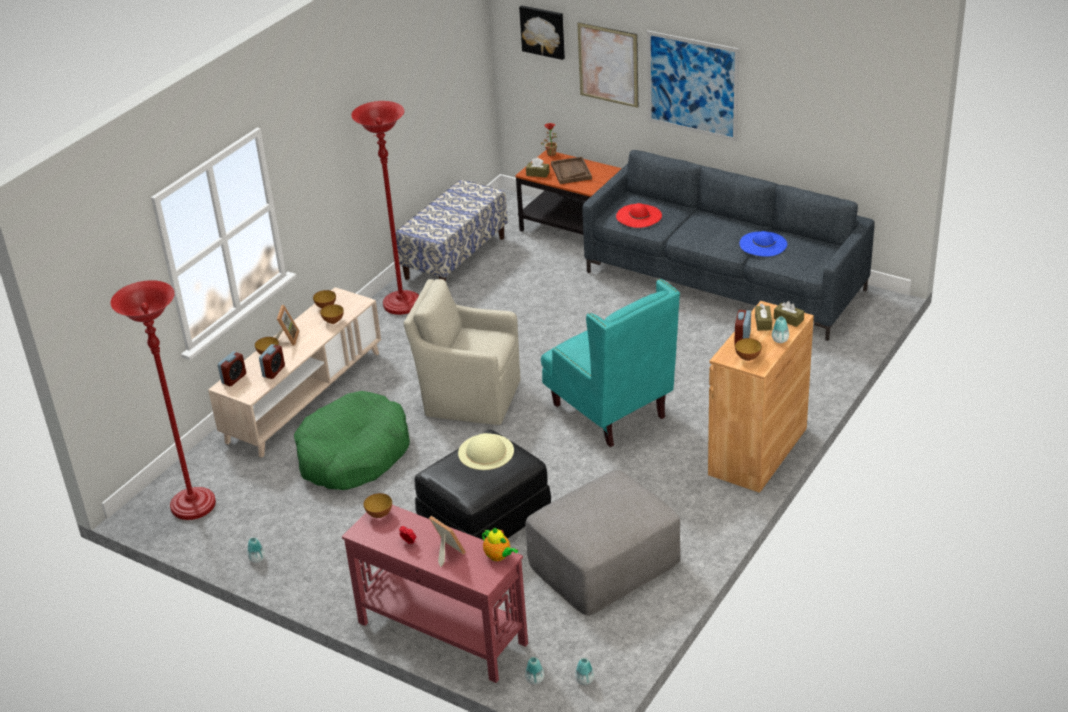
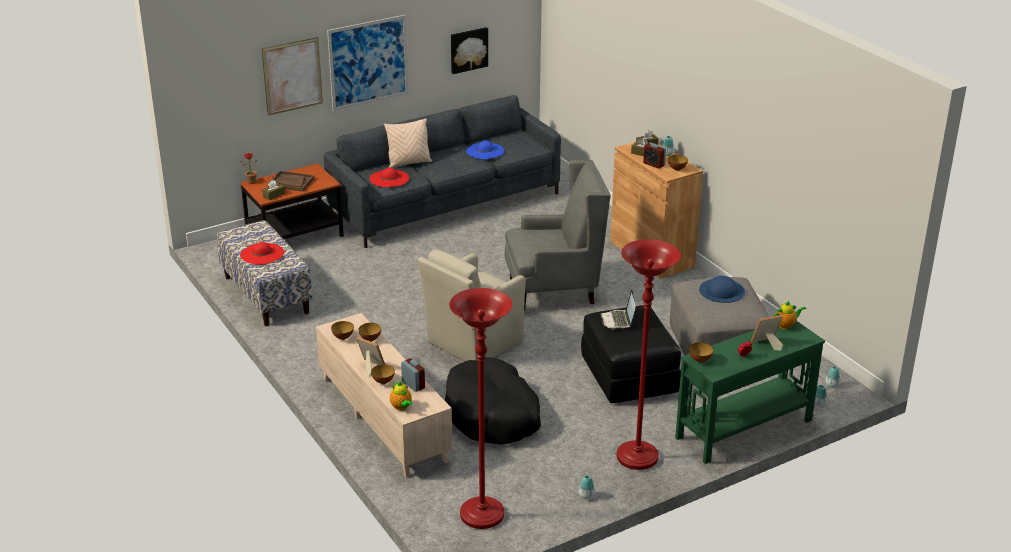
camera: 65 degrees left, 5 degrees down
(234, 379) = (401, 407): alarm clock -> teapot
(353, 455) = (492, 414): green dog bed -> black dog bed
(402, 305) = (304, 337): red floor lamp -> red floor lamp (637, 458)
(441, 214) = (262, 254): none -> red hat
(442, 632) = (743, 429): red console table -> green console table
(486, 451) = (618, 320): beige hat -> laptop
(543, 31) = (227, 71): picture -> picture (468, 49)
(610, 412) = (553, 291): turquoise armchair -> grey armchair
(610, 503) = (722, 290): none -> blue hat
(686, 213) = (408, 163): none -> beige pillow

